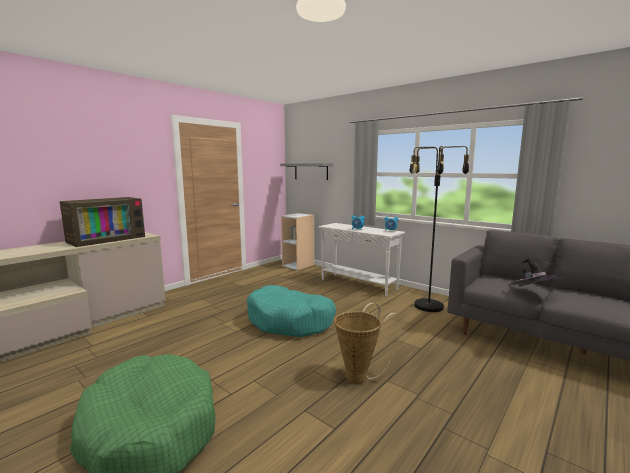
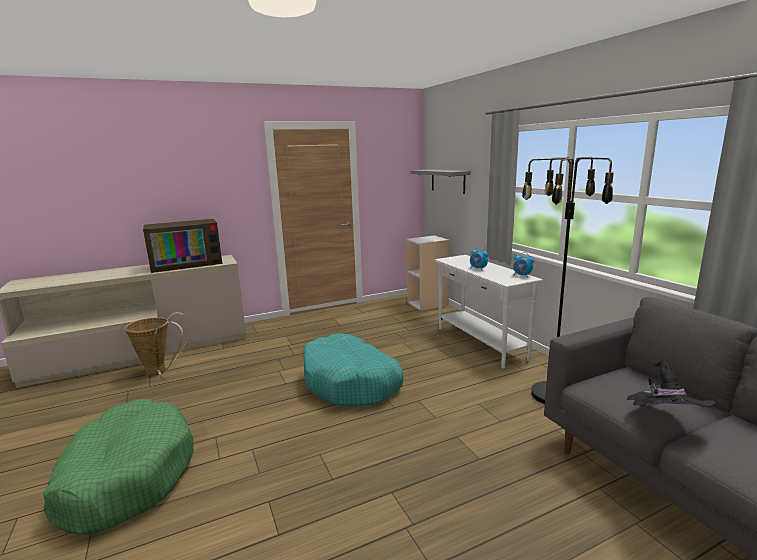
camera: 25 degrees right, 5 degrees up
(360, 376) = (365, 477): basket -> basket (160, 371)

